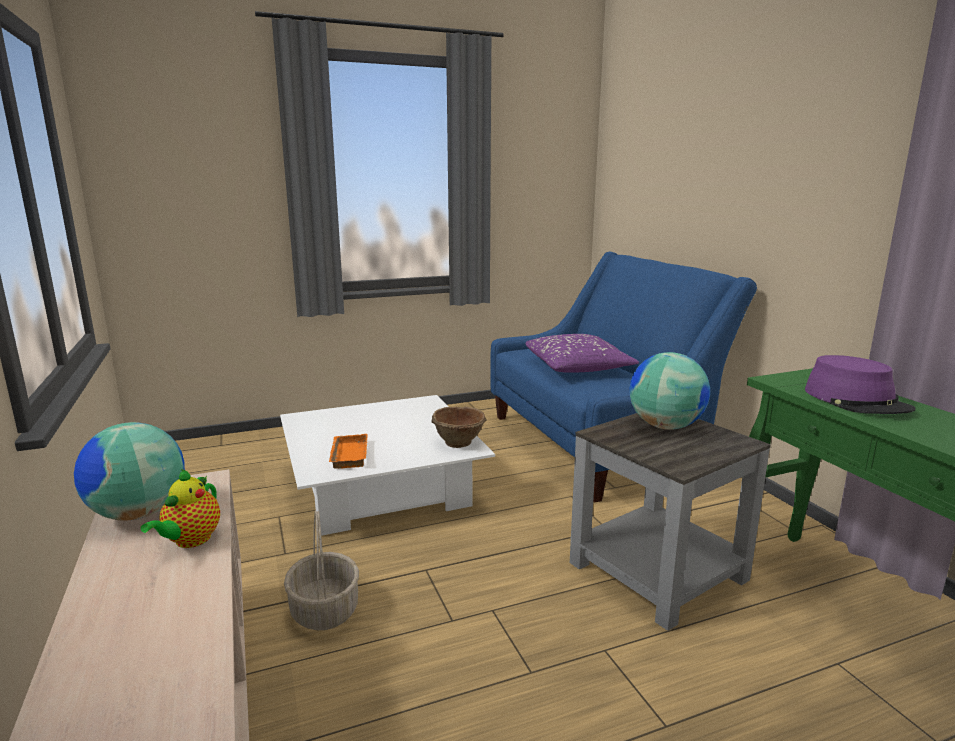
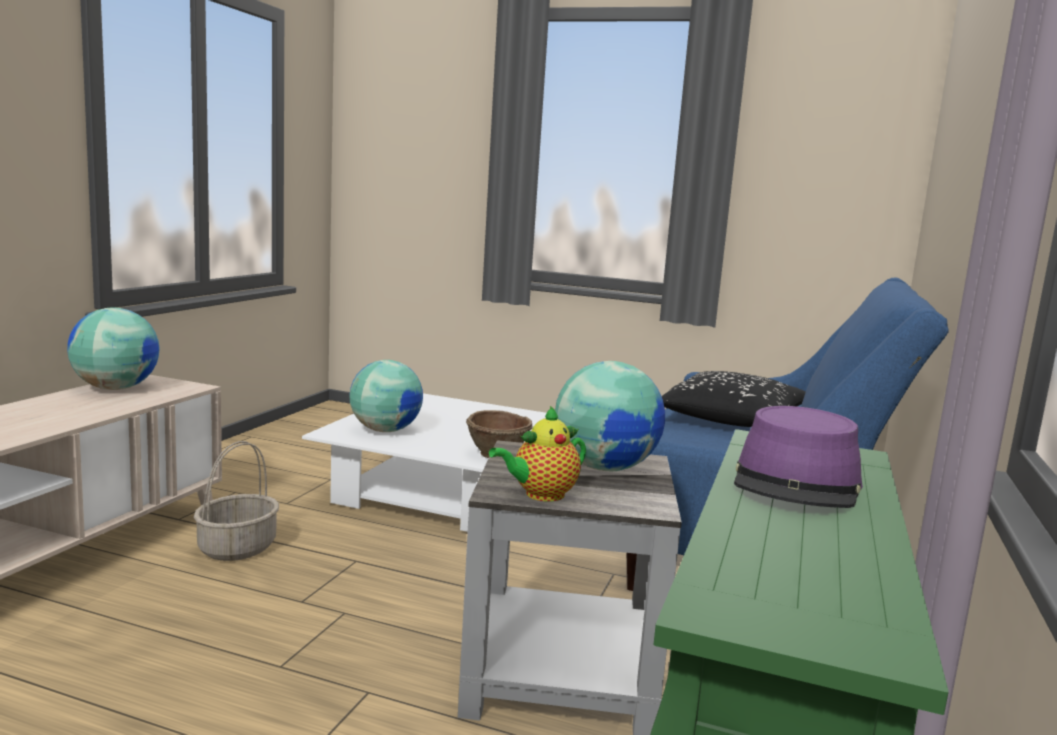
camera: 40 degrees right, 5 degrees down
(190, 541) = (98, 409): teapot -> teapot (540, 495)
(347, 455) = (385, 430): orange tray -> globe
(578, 367) = (734, 420): purple pillow -> black pillow

